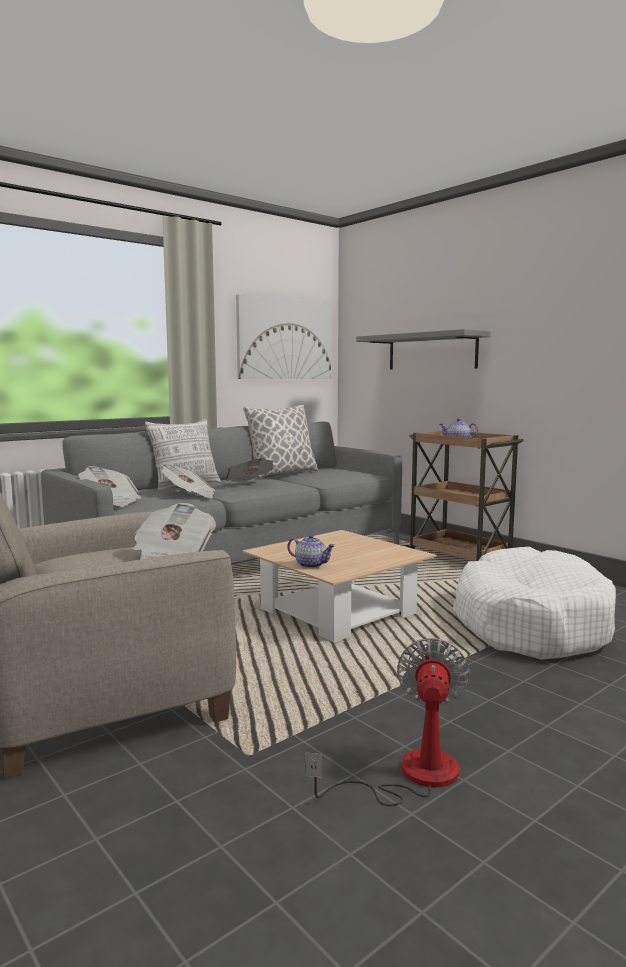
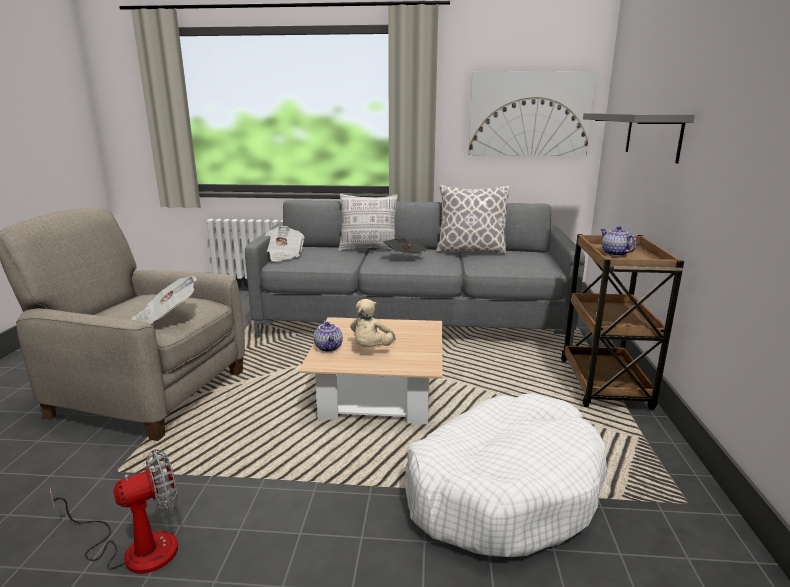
camera: 45 degrees right, 10 degrees up
(189, 496) = (342, 260): newspaper -> none
(345, 556) = (371, 349): none -> beige plush toy

